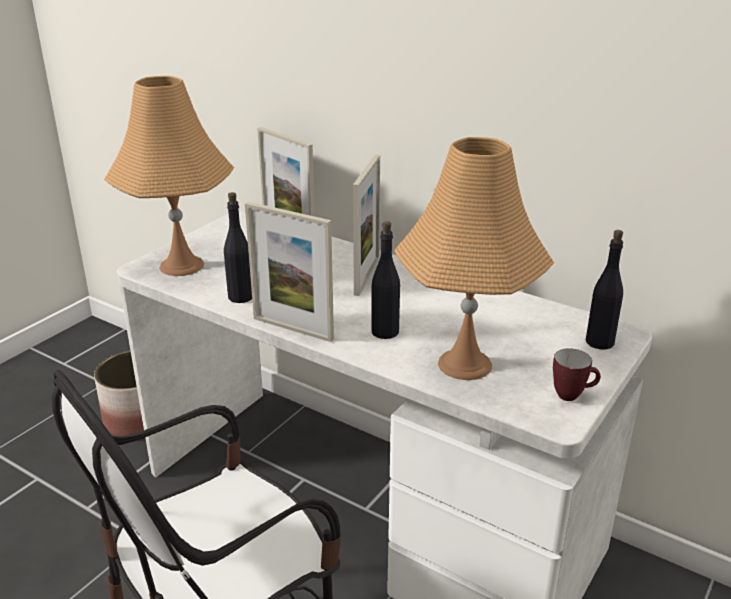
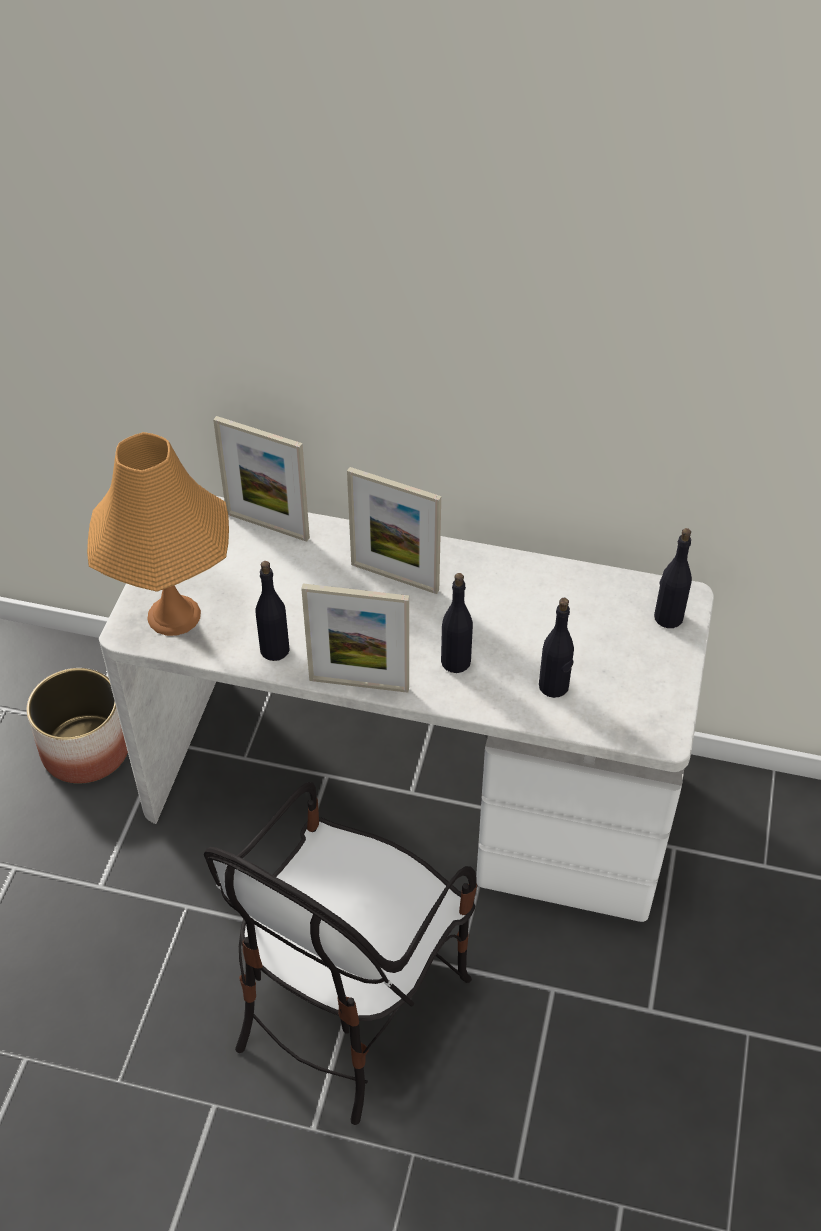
camera: 20 degrees left, 20 degrees up
(367, 276) = (394, 577): picture frame -> picture frame turned 120 degrees clockwise
(465, 364) = (554, 686): orange table lamp -> black bottle
(572, 395) = (666, 699): mug -> none

